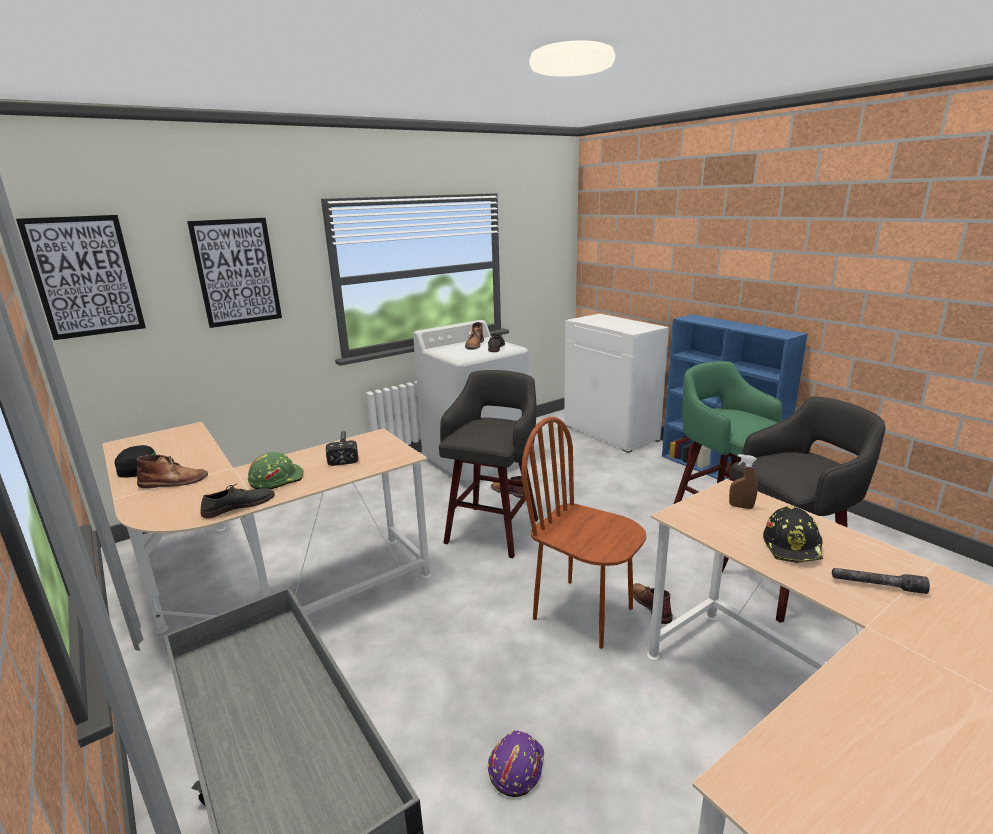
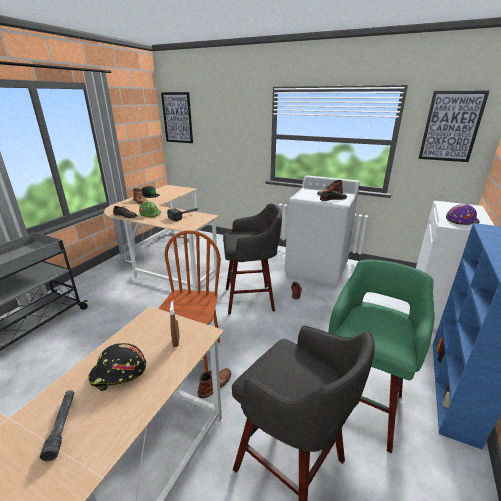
camera: 60 degrees right, 5 degrees up
(237, 272) = (228, 123): picture -> picture (451, 127)
(515, 766) = (76, 363): purple hard hat -> purple hard hat (461, 220)

